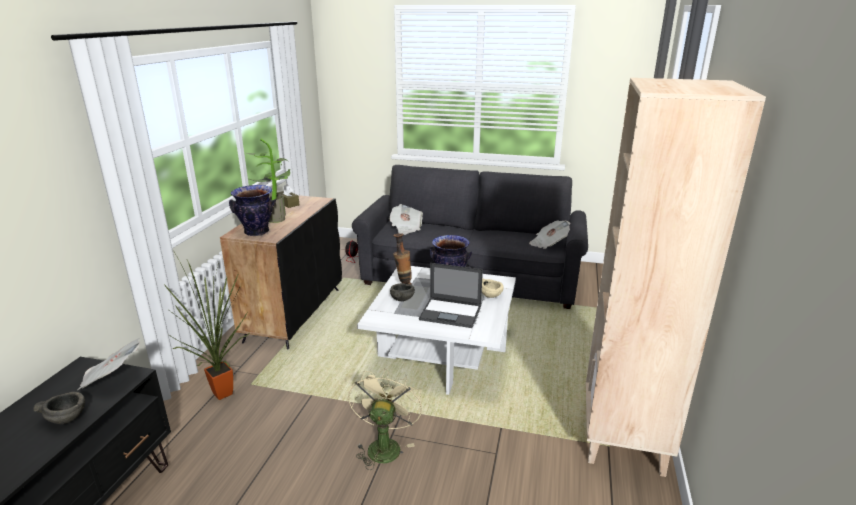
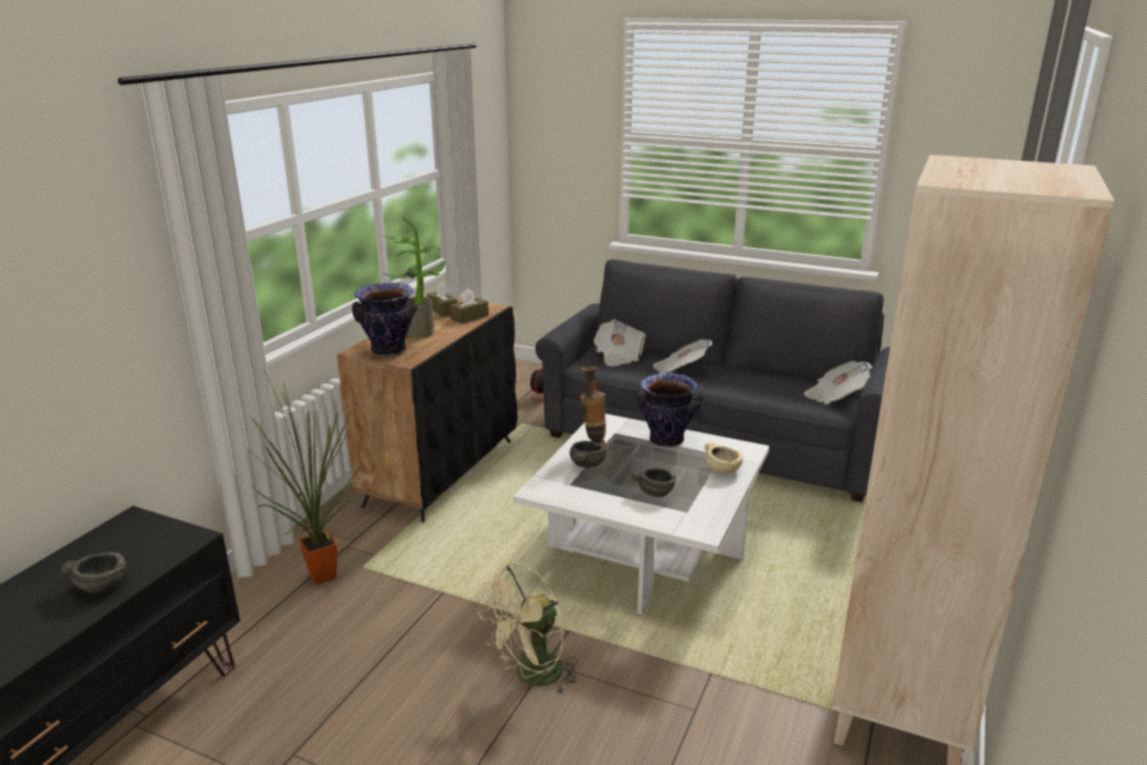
camera: 10 degrees right, 0 degrees up
(112, 377) = (167, 538): newspaper -> newspaper (680, 370)
(308, 207) = (469, 317): none -> brown tissue box
(384, 445) = (531, 677): beige fan -> beige fan turned 150 degrees counterclockwise
(451, 313) = (655, 492): laptop -> grey bowl

